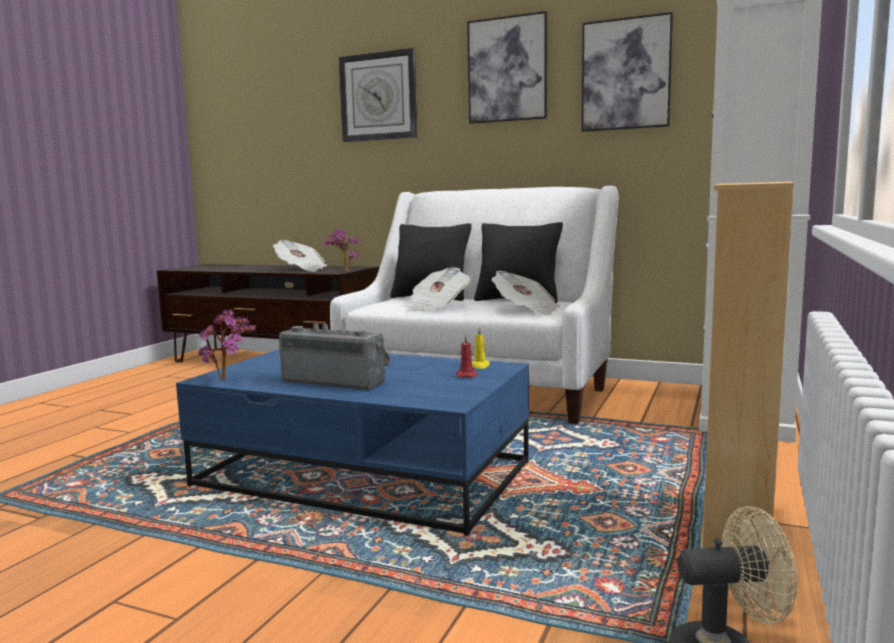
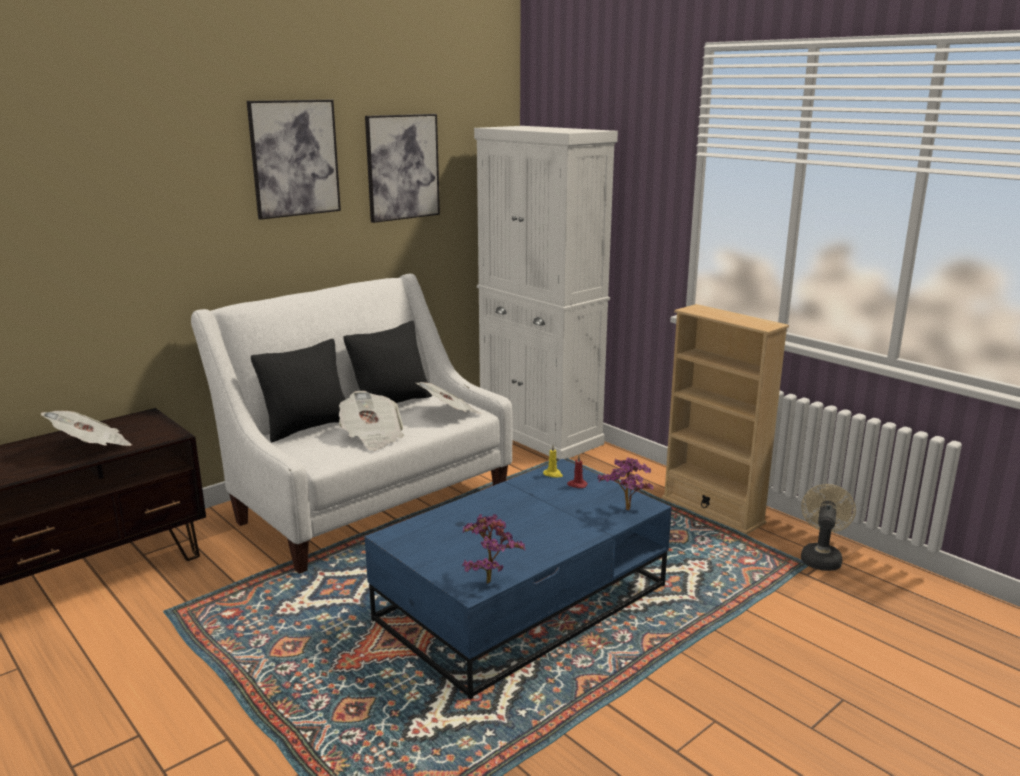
camera: 65 degrees left, 10 degrees up
(336, 381) = (545, 533): radio -> none
(343, 271) = (167, 430): potted plant -> potted plant (626, 511)
(379, 97) = (129, 188): wall clock -> none

